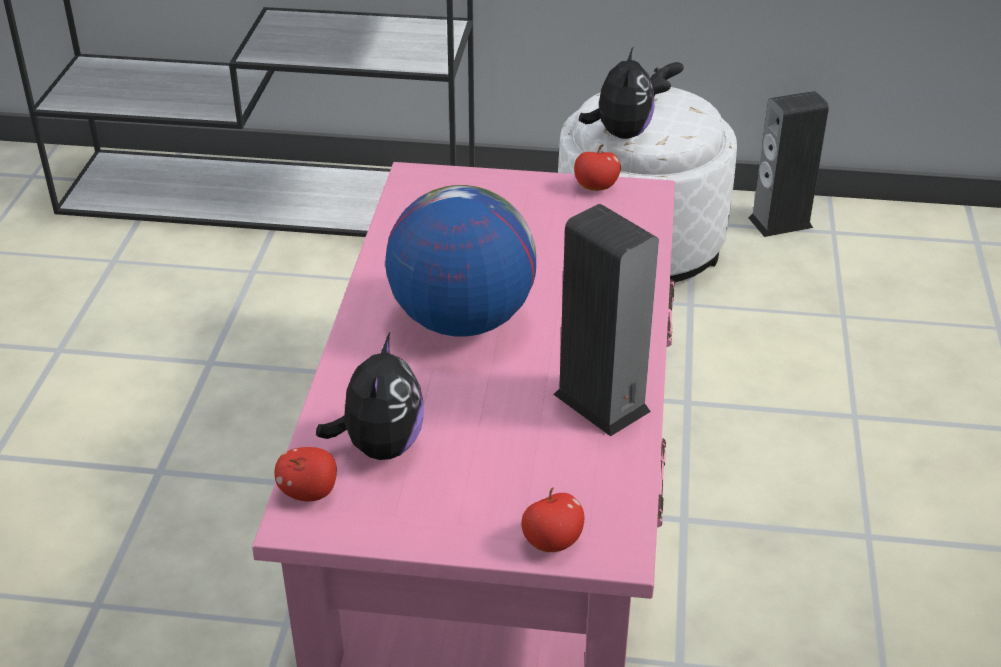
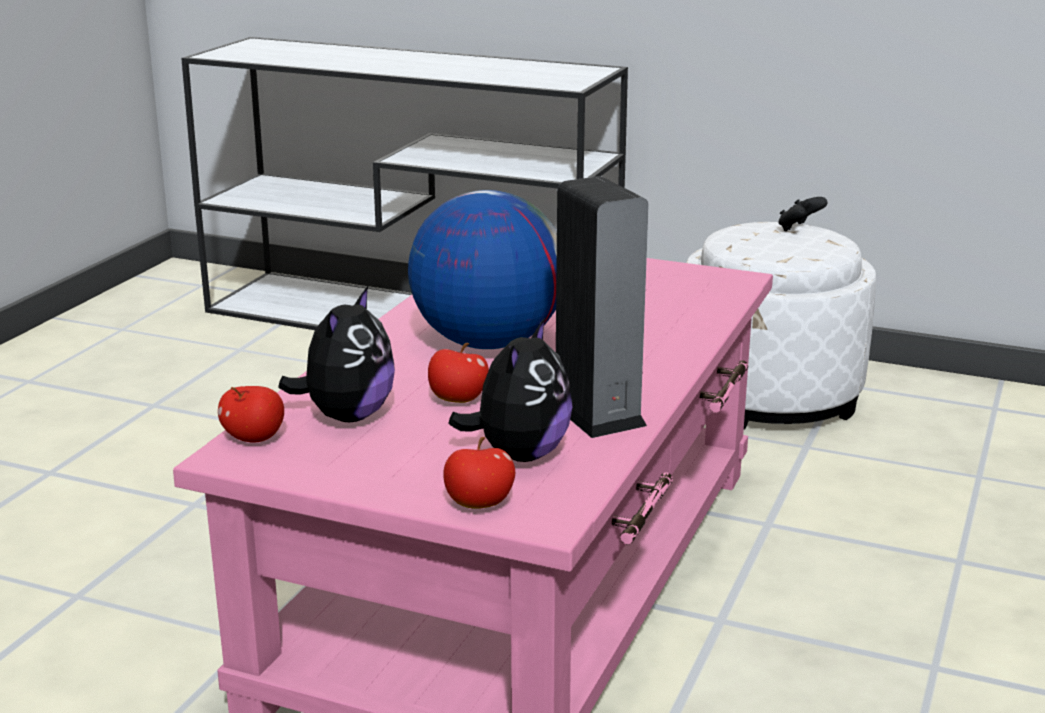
camera: 15 degrees right, 15 degrees down
(596, 187) = (685, 270): apple -> apple (457, 400)
(620, 134) = (741, 251): plush toy -> plush toy (519, 454)
(780, 222) = (936, 394): speaker -> none

